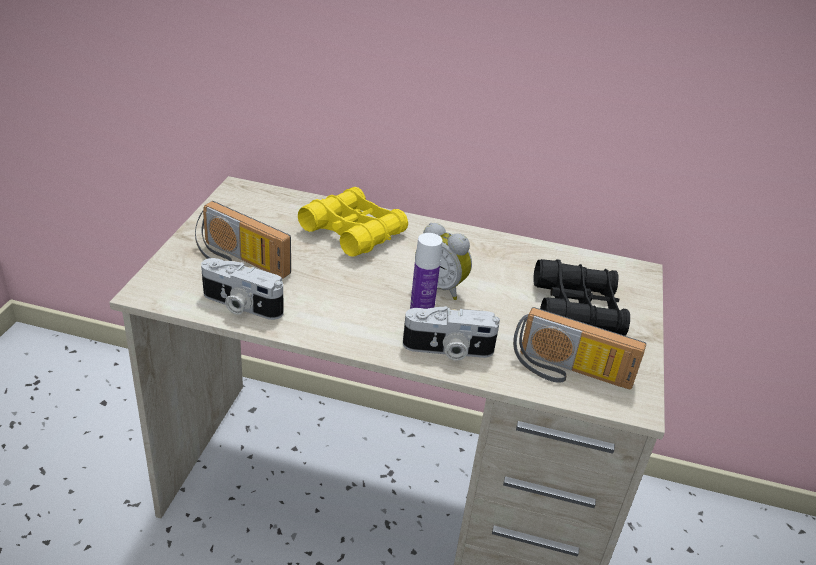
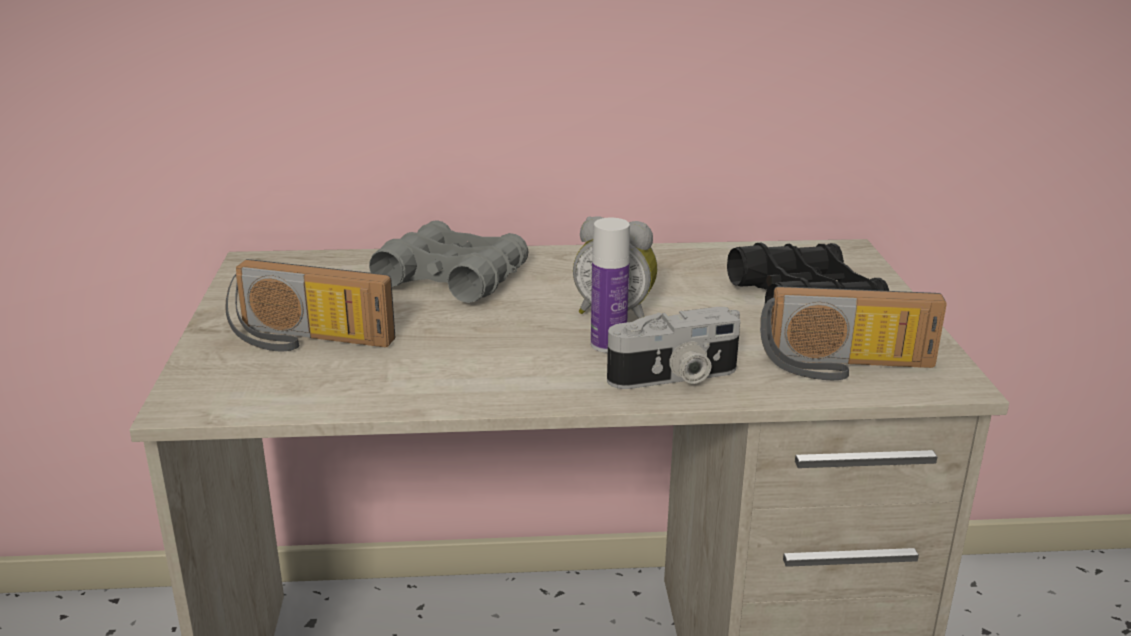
camera: 15 degrees left, 10 degrees down
(240, 305) = (344, 390): camera -> none
(353, 231) = (452, 278): yellow binoculars -> grey binoculars

